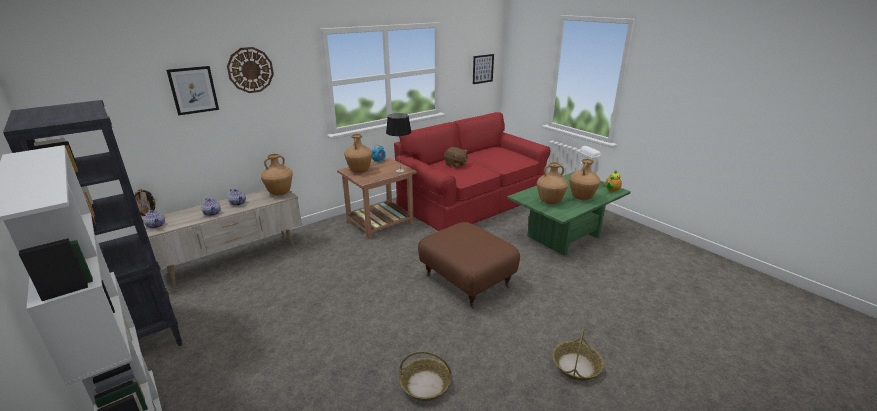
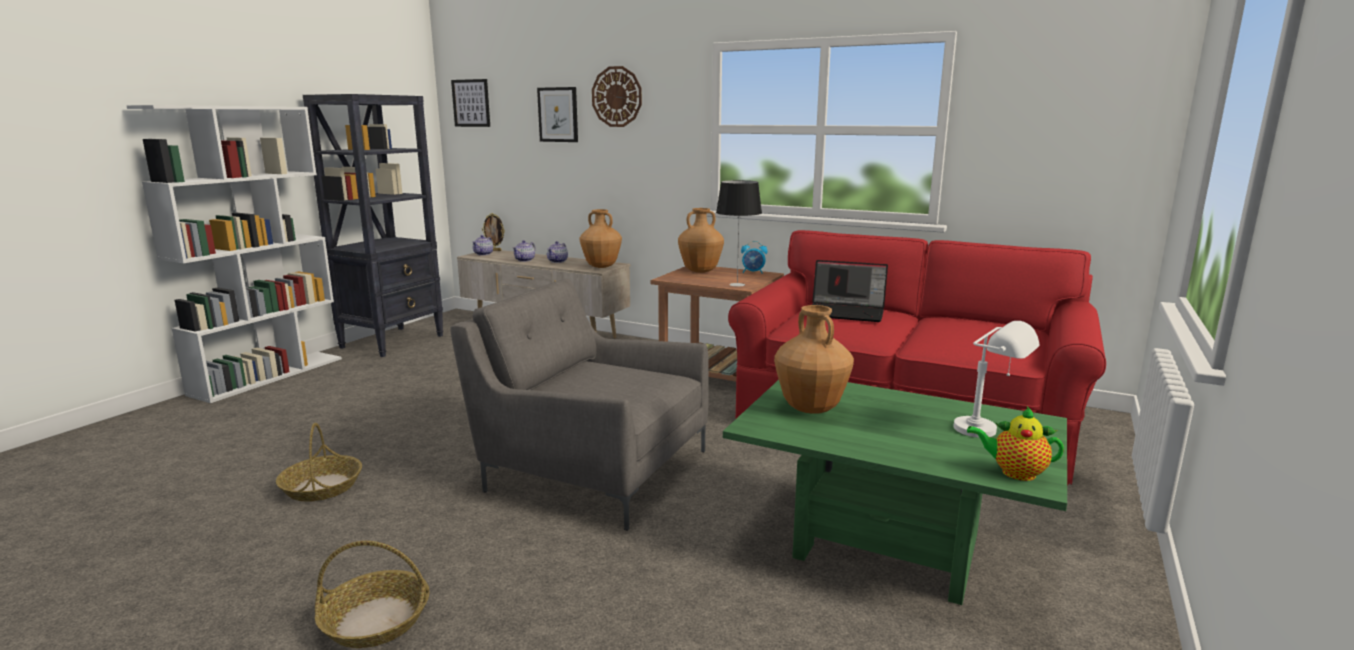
camera: 65 degrees right, 10 degrees down
(455, 164) = (847, 312): brown plush toy -> laptop
(466, 282) = (592, 468): brown ottoman -> grey armchair
(483, 69) = (1091, 144): picture -> picture (471, 103)
(581, 198) = (889, 439): brown vase -> none

